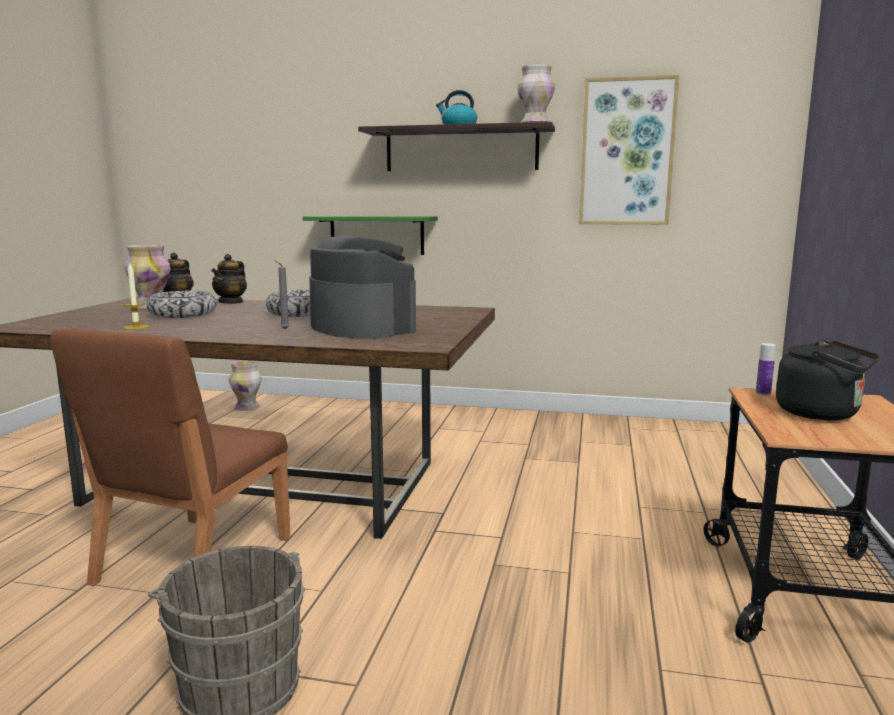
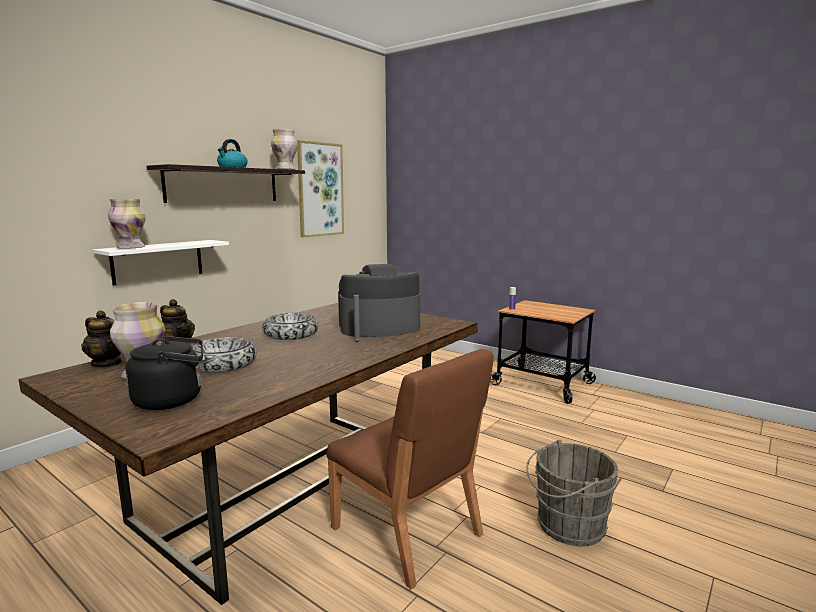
camera: 65 degrees left, 0 degrees up
(136, 327) = (270, 381): candle -> none
(247, 408) = (71, 473): vase -> vase (131, 247)
(377, 235) = (158, 261): green shelf -> white shelf
(822, 414) = (544, 310): black kettle -> black kettle (173, 400)

